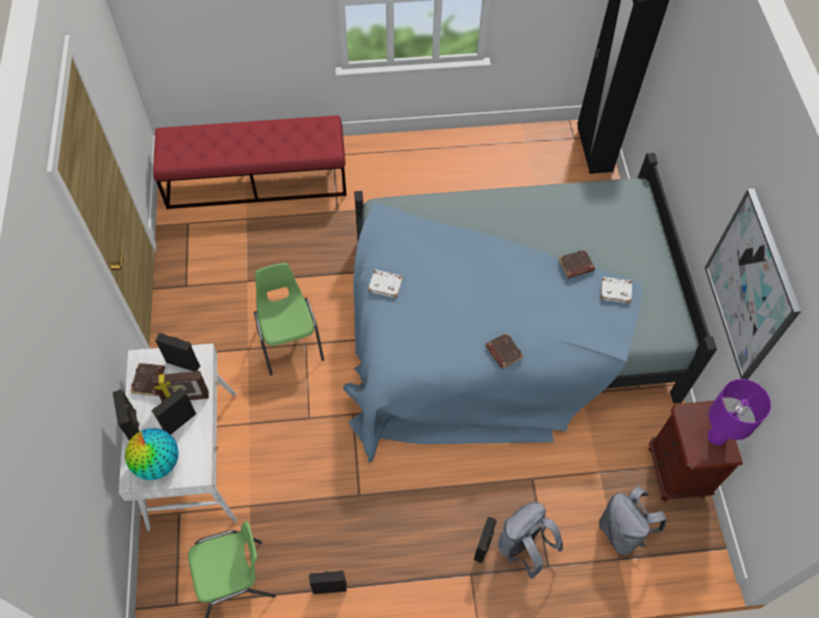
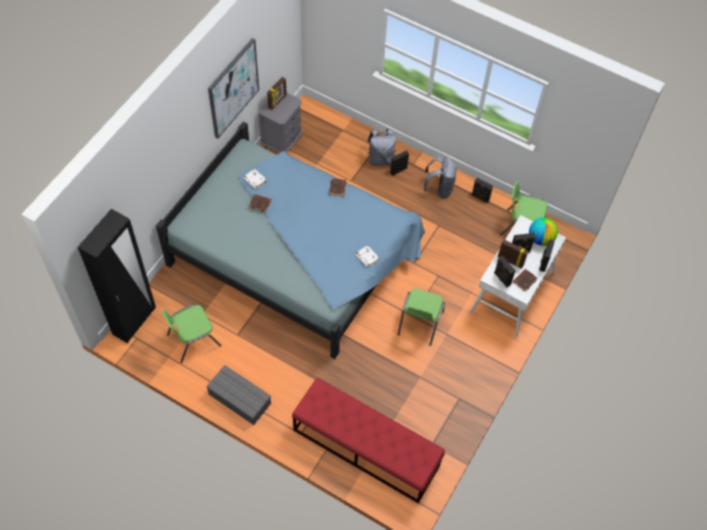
camera: 145 degrees left, 0 degrees up
(421, 148) = (238, 398): none -> grey storage box
(520, 169) = (193, 340): none -> green chair
(622, 531) = (331, 137): grey backpack -> grey backpack (439, 189)
(676, 471) = (282, 142): brown nightstand -> grey nightstand
(717, 437) = (277, 101): purple table lamp -> picture frame

